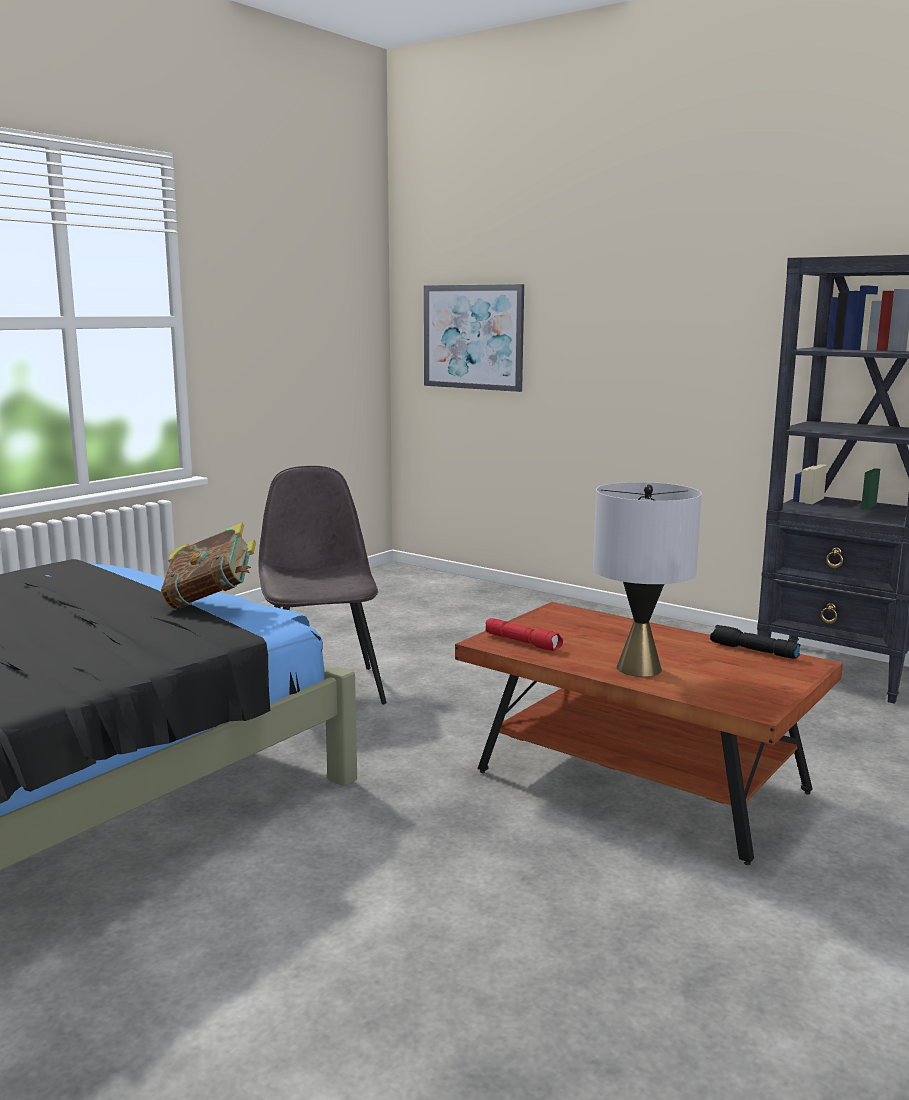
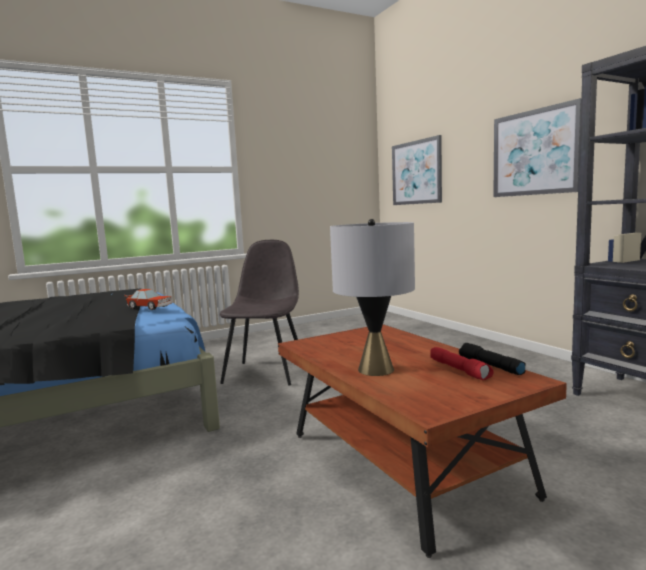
camera: 25 degrees right, 5 degrees down
(211, 602) = (149, 307): book -> toy car
(523, 642) = (321, 346): red flashlight -> red flashlight (460, 370)
(683, 339) = (534, 152): none -> picture

